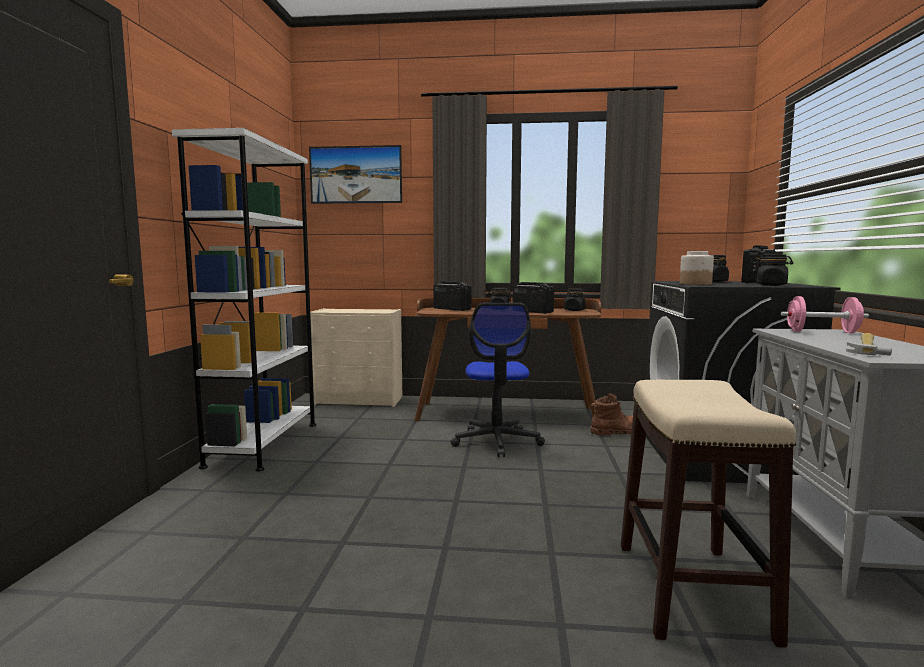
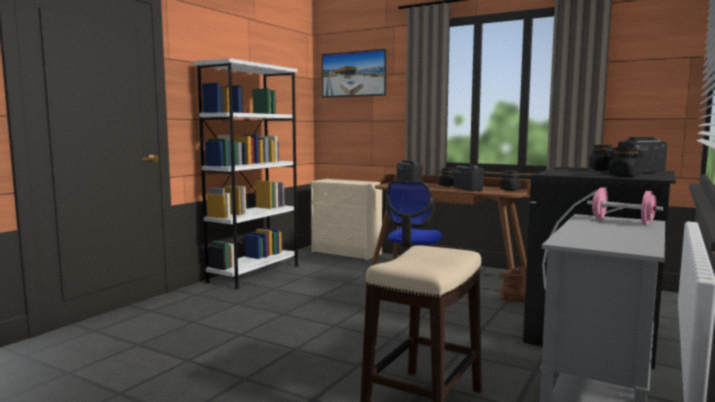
camera: 25 degrees right, 0 degrees up
(695, 284) = (559, 172): jar -> none
(867, 348) = (594, 235): hammer -> none

